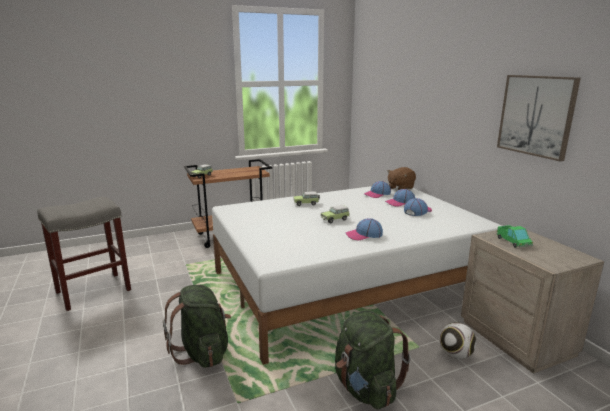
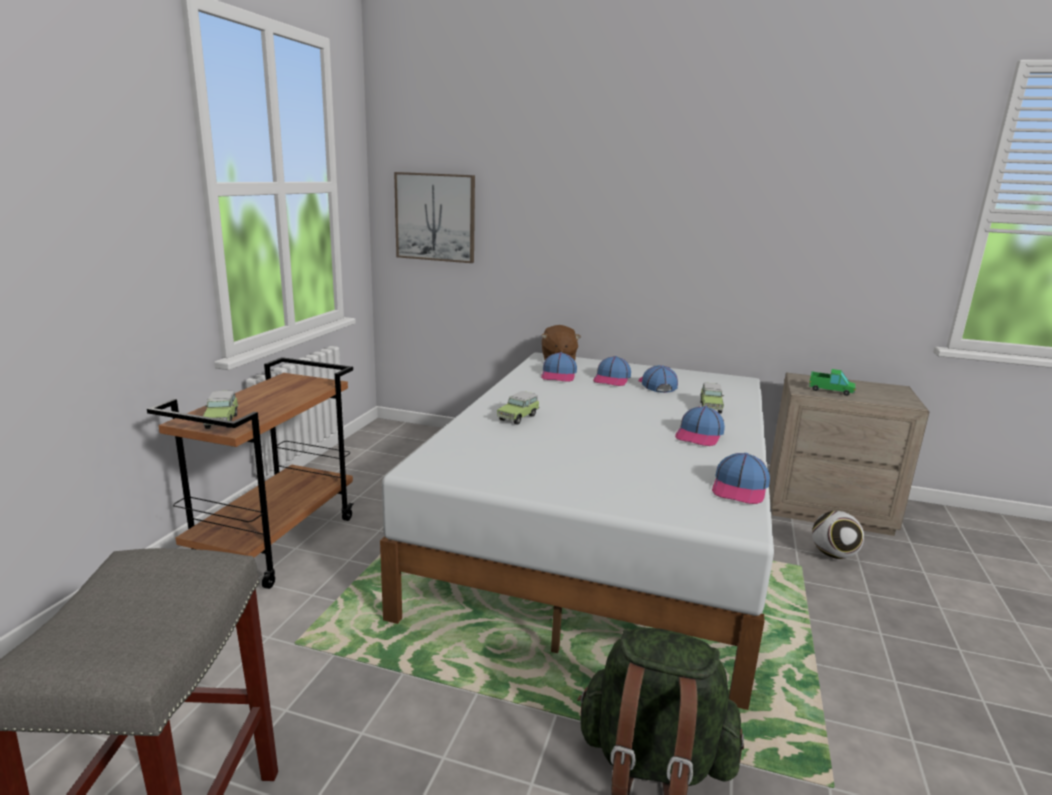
camera: 50 degrees left, 0 degrees up
(312, 256) = (740, 488): none -> cap
(335, 219) = (617, 427): toy car -> toy car (710, 407)
(365, 388) = (862, 647): green backpack -> none
(536, 115) = (796, 229): picture -> picture (435, 217)

